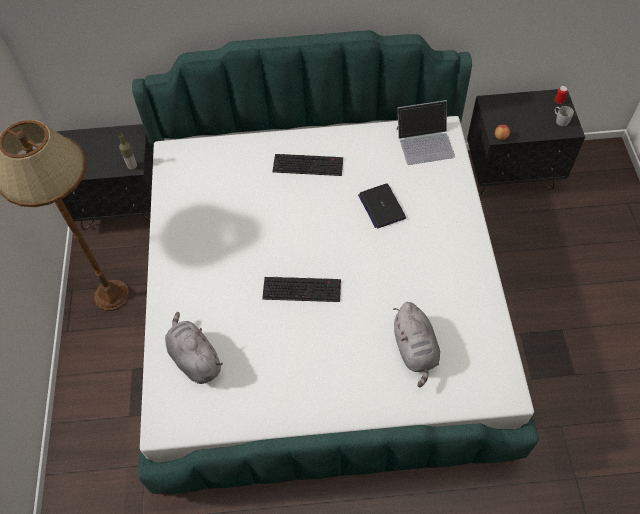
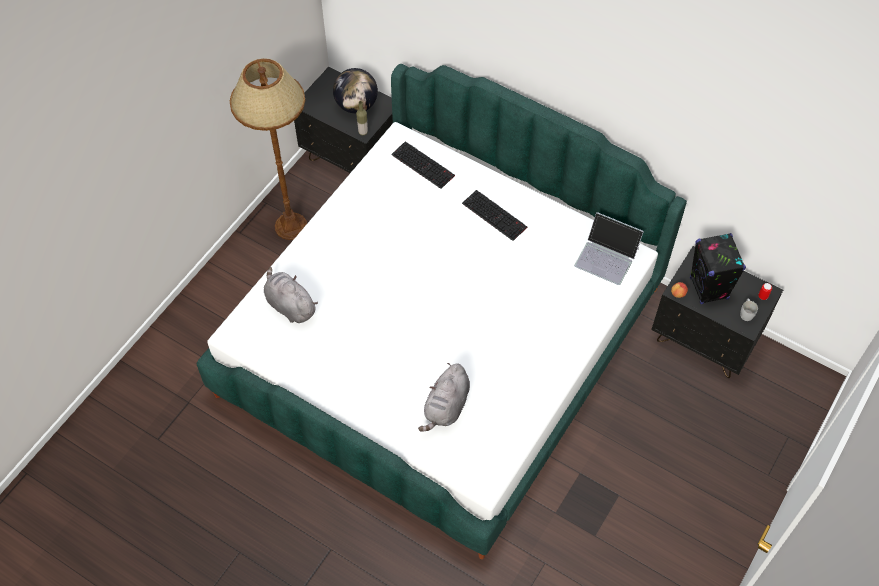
camera: 35 degrees right, 0 degrees up
(107, 148) = (356, 105): none -> globe
(194, 358) = (289, 305): grey plush toy -> grey plush toy turned 45 degrees counterclockwise
(303, 288) = (405, 307): keyboard -> keyboard (424, 165)
(381, 206) = (521, 285): laptop -> none
(518, 119) = (708, 289): none -> black speaker

